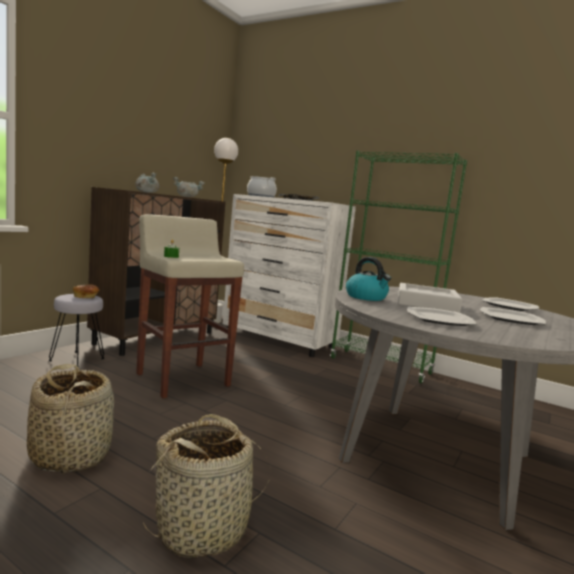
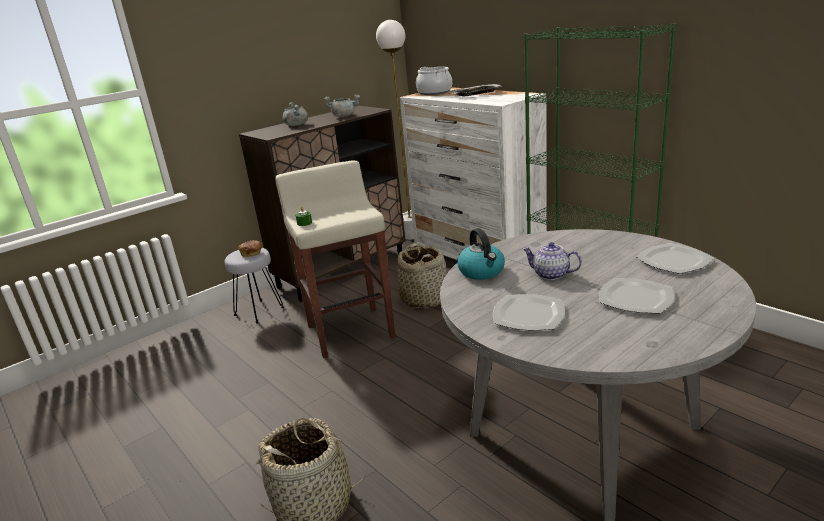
camera: 20 degrees right, 15 degrees up
(71, 455) = (231, 427): basket -> basket (424, 299)
(426, 303) = (550, 274): grey tray -> teapot

